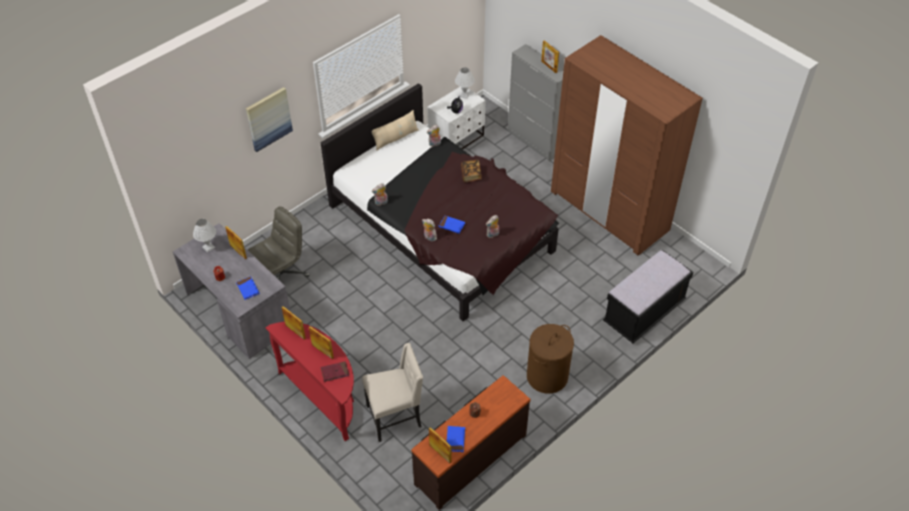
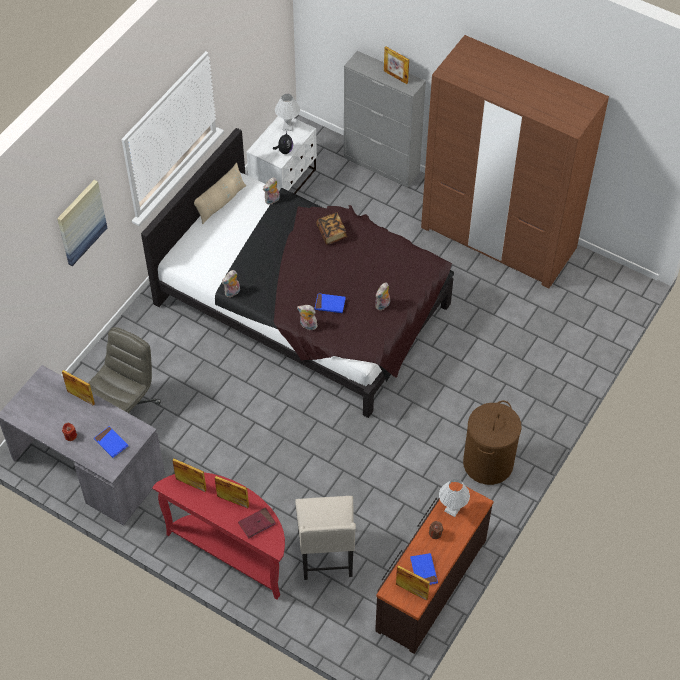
camera: 15 degrees left, 5 degrees up
(208, 247) = (41, 399): white table lamp -> white table lamp (452, 509)
(395, 417) = (326, 555): beige chair -> beige chair turned 120 degrees clockwise
(644, 312) = (576, 358): black bench -> none

